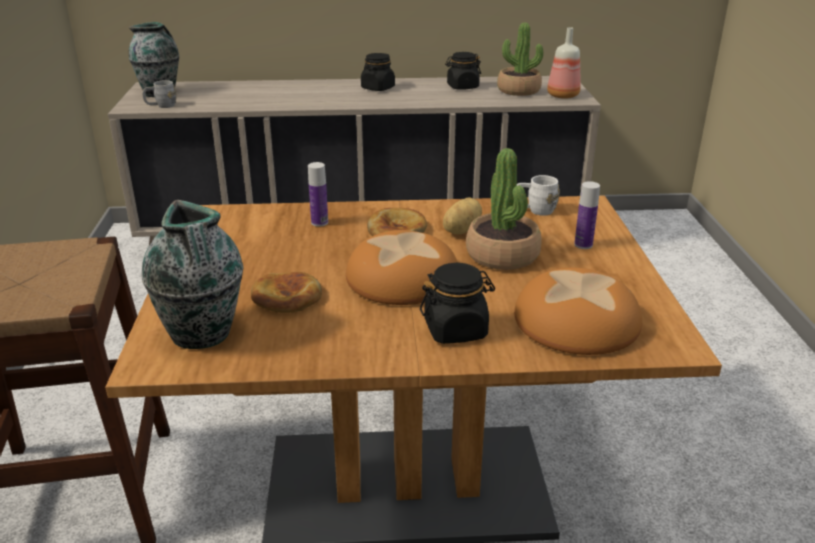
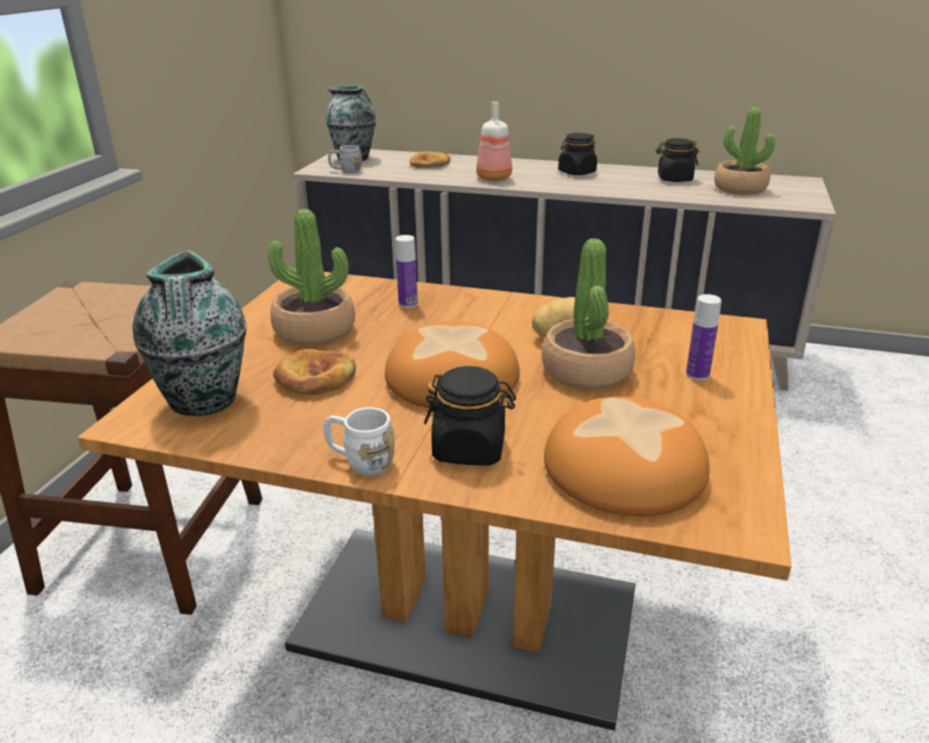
camera: 20 degrees right, 0 degrees up
(254, 258) = (314, 330): none -> potted plant
(397, 229) = (485, 322): bread -> bread (430, 164)
(534, 210) = (662, 324): white mug -> white mug (360, 462)
(562, 96) = (791, 199): bottle -> bottle (493, 178)

